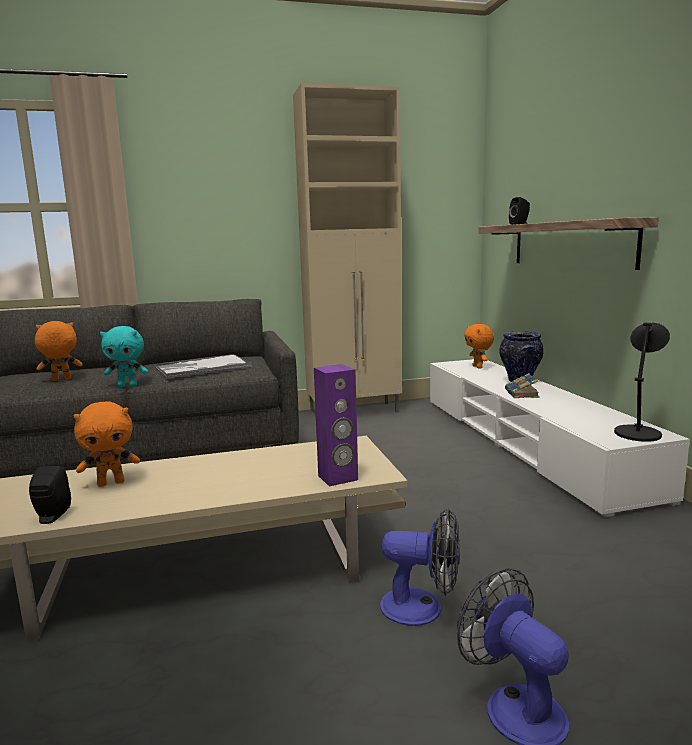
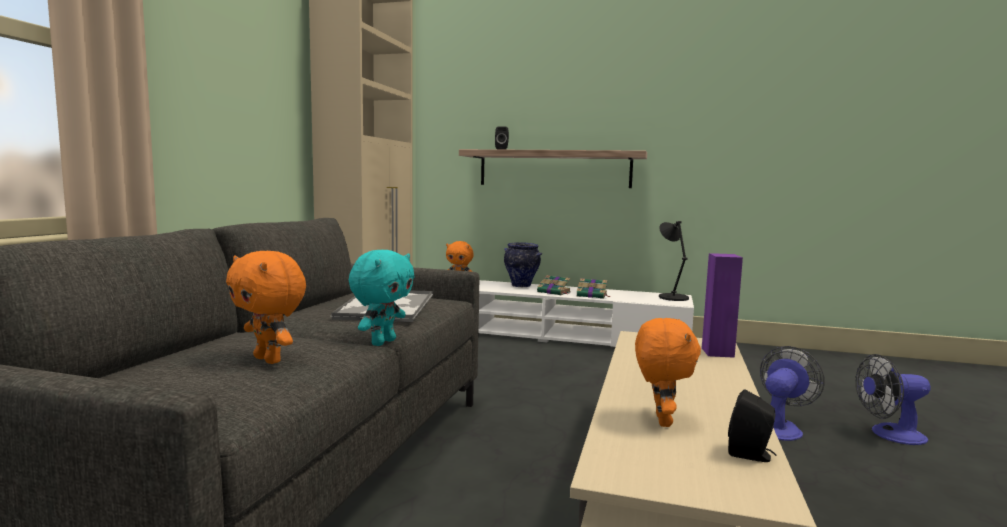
camera: 60 degrees left, 5 degrees down
(61, 380) = (270, 360): orange plush toy -> orange plush toy turned 60 degrees counterclockwise
(545, 406) = (592, 295): none -> book

